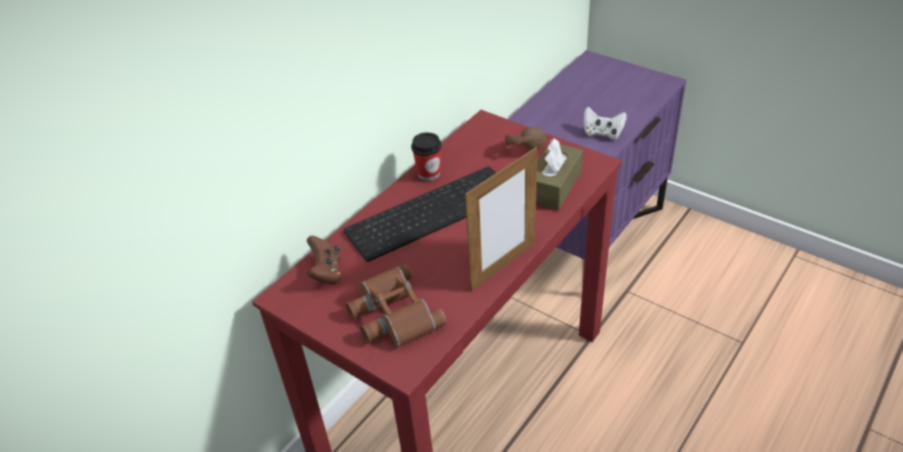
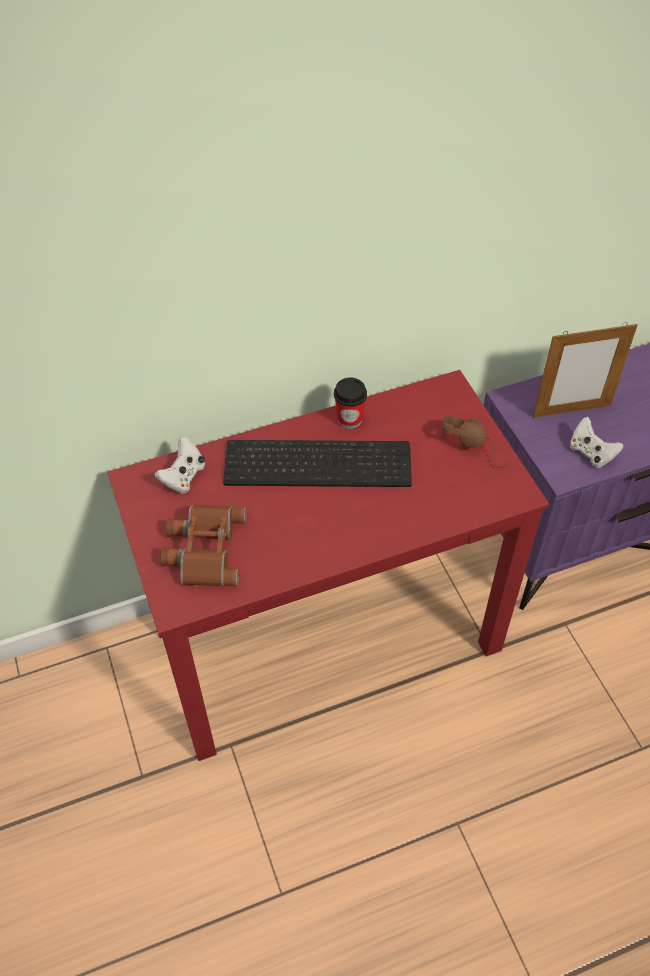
camera: 30 degrees right, 10 degrees up
(326, 272) = (183, 477): brown game controller -> white game controller
(503, 266) = (334, 556): picture frame -> picture frame (571, 411)
(554, 186) = (454, 497): brown tissue box -> none

